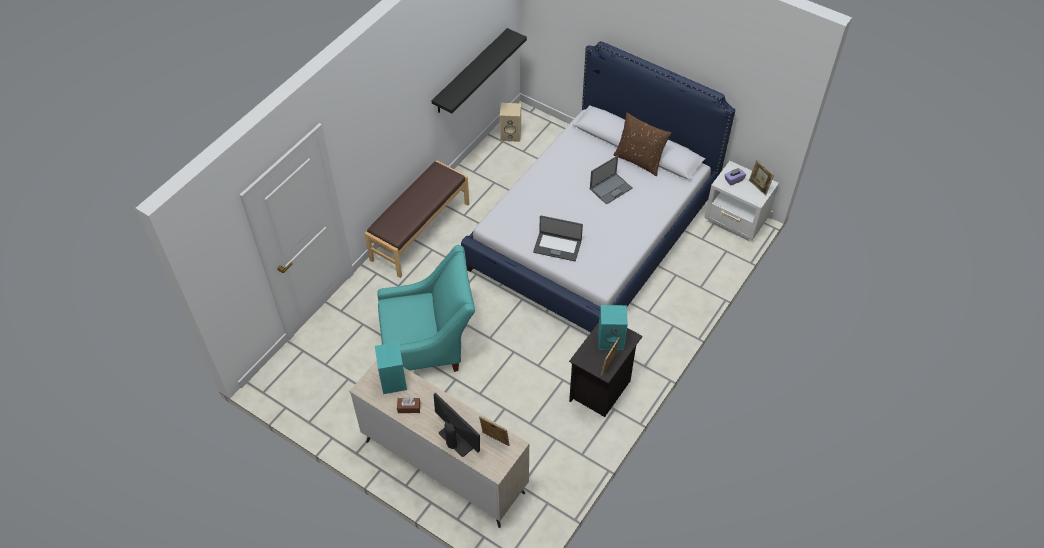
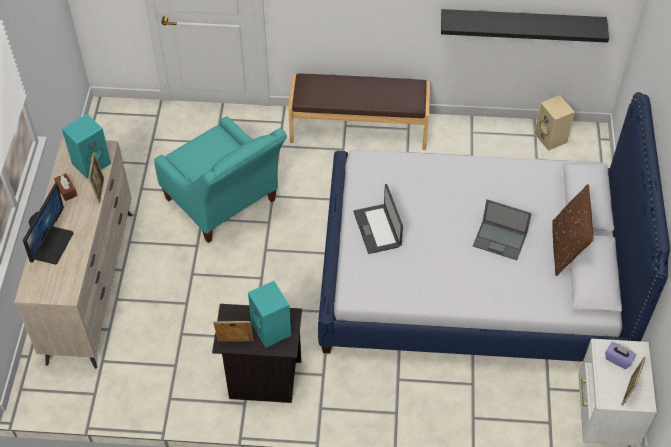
camera: 60 degrees right, 0 degrees up
(494, 439) = (65, 275): picture frame -> picture frame (99, 190)

